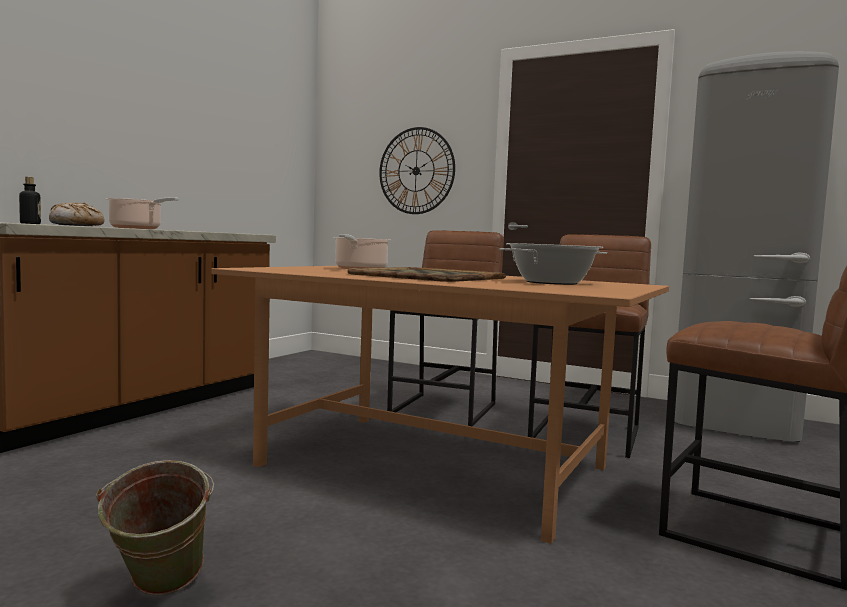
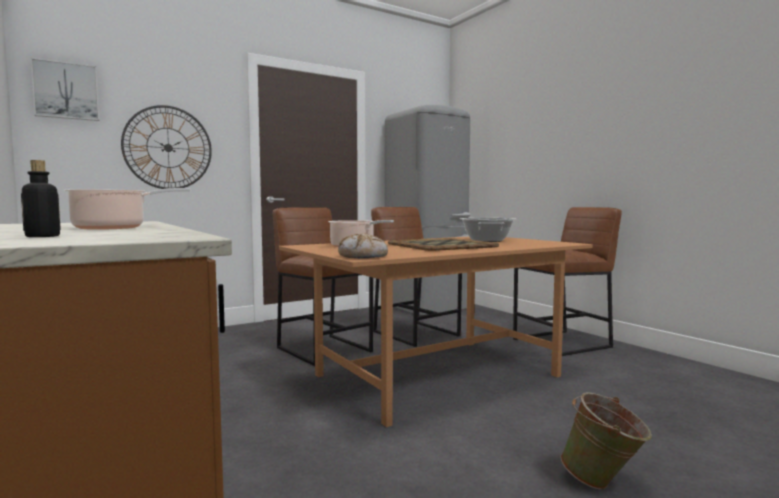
camera: 60 degrees left, 0 degrees up
(76, 225) = (128, 232): bread -> bread (363, 256)
(347, 127) = (66, 91): none -> picture

